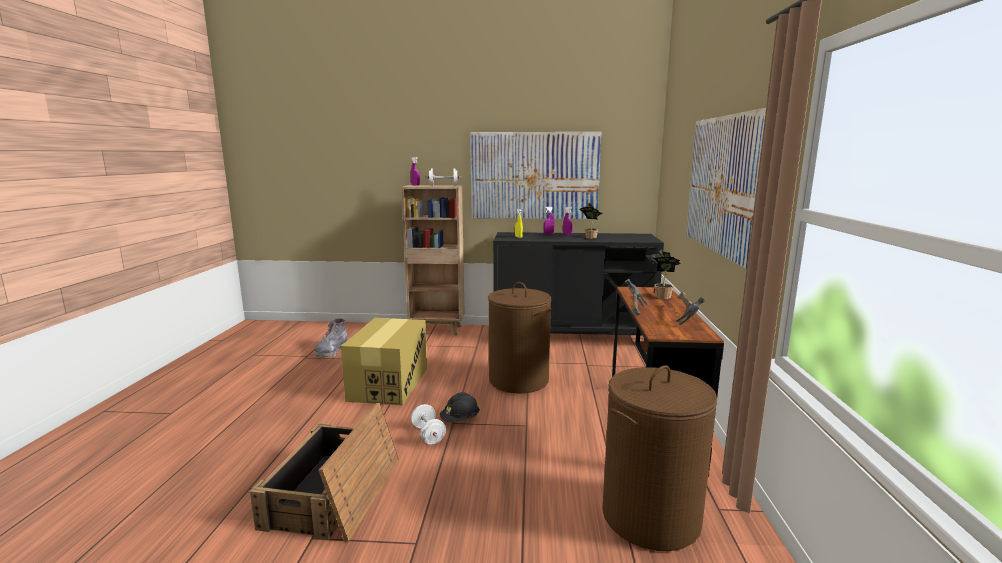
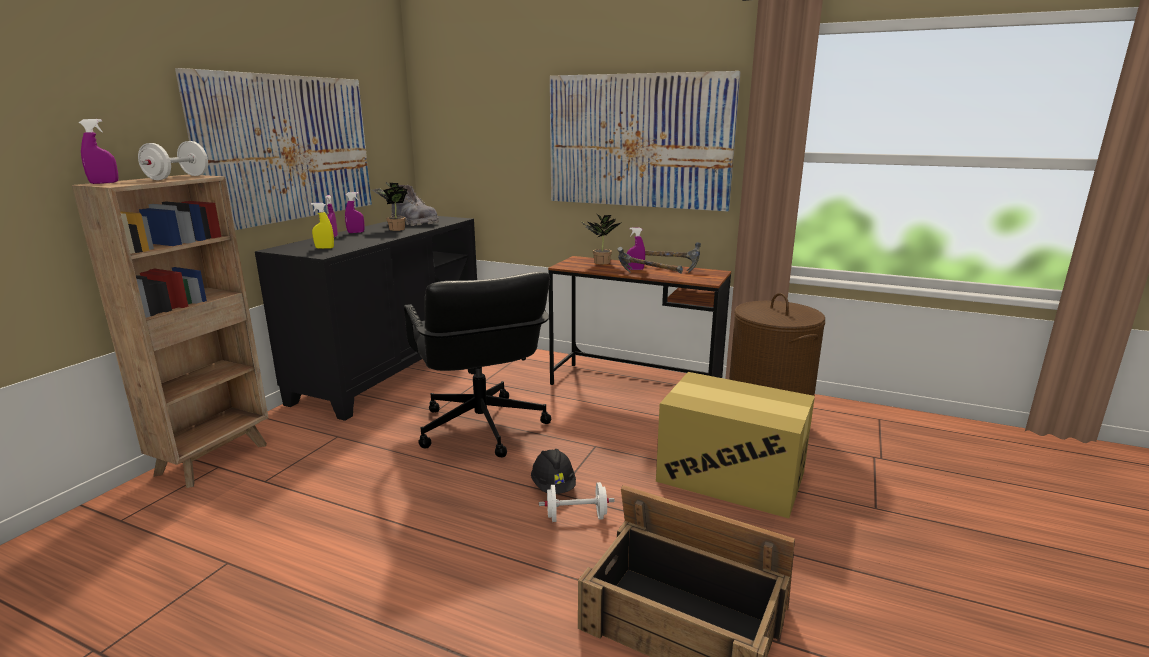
camera: 70 degrees left, 5 degrees up
(332, 351) = (124, 603): grey boot -> grey boot (415, 223)
(389, 384) = (383, 535): cardboard box -> cardboard box (730, 476)
(518, 380) = (481, 428): brown laundry basket -> black office chair
(657, 308) = (635, 269): none -> purple spray bottle

